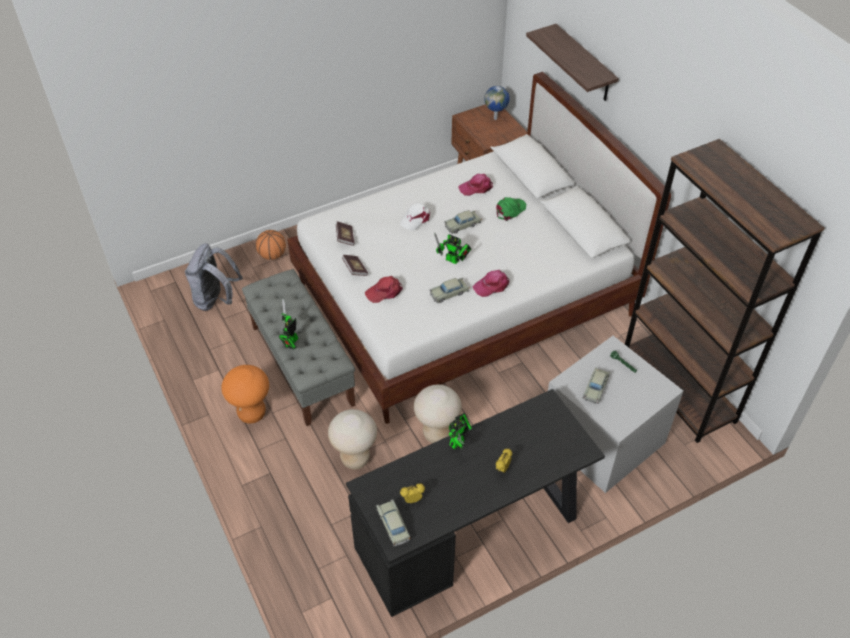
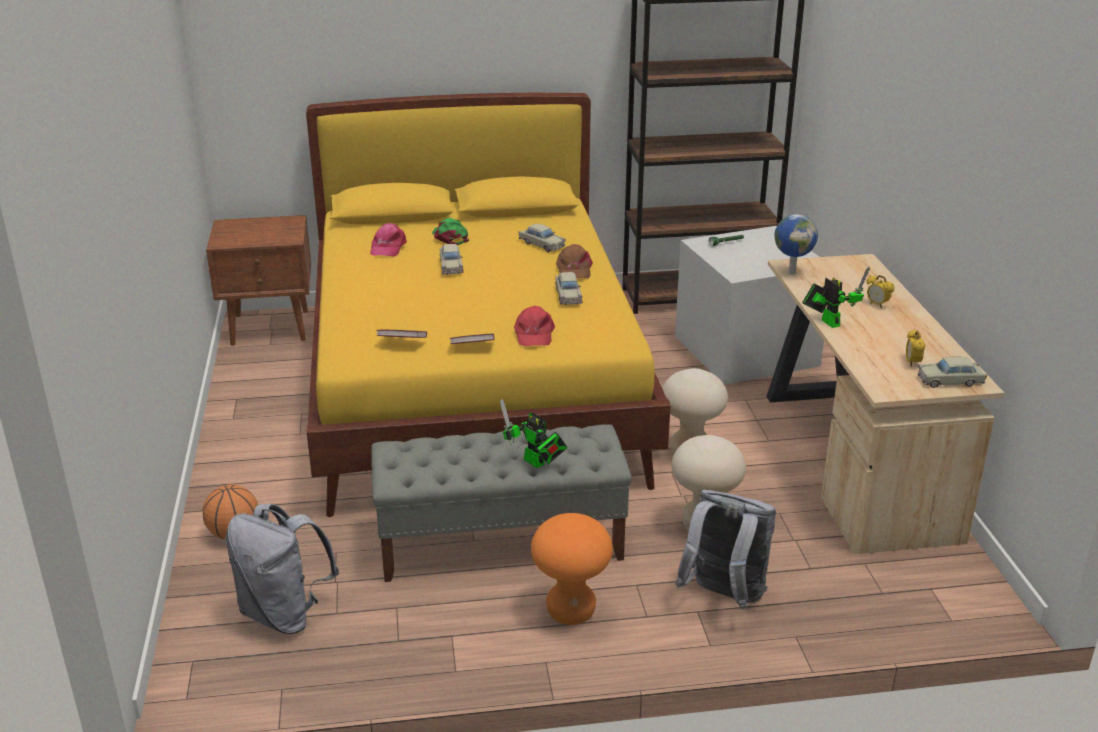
camera: 70 degrees left, 20 degrees down
(287, 483) = (723, 597): none -> grey backpack
(416, 219) = (411, 290): white cap -> none
(454, 261) = (511, 283): toy robot -> none
(464, 300) = (474, 388): white bed -> yellow bed
(472, 533) = (853, 459): black desk -> beige desk
(492, 285) = (574, 269): pink cap -> brown cap
(496, 118) = (249, 226): globe -> globe (791, 272)
(584, 64) = (383, 45): shelf -> none
(596, 388) = (754, 262): beige toy car -> beige toy car (542, 244)

